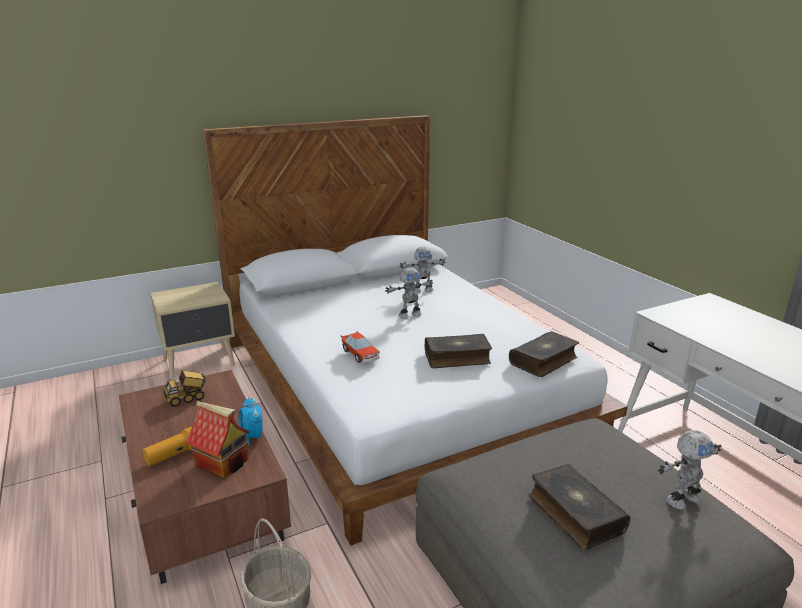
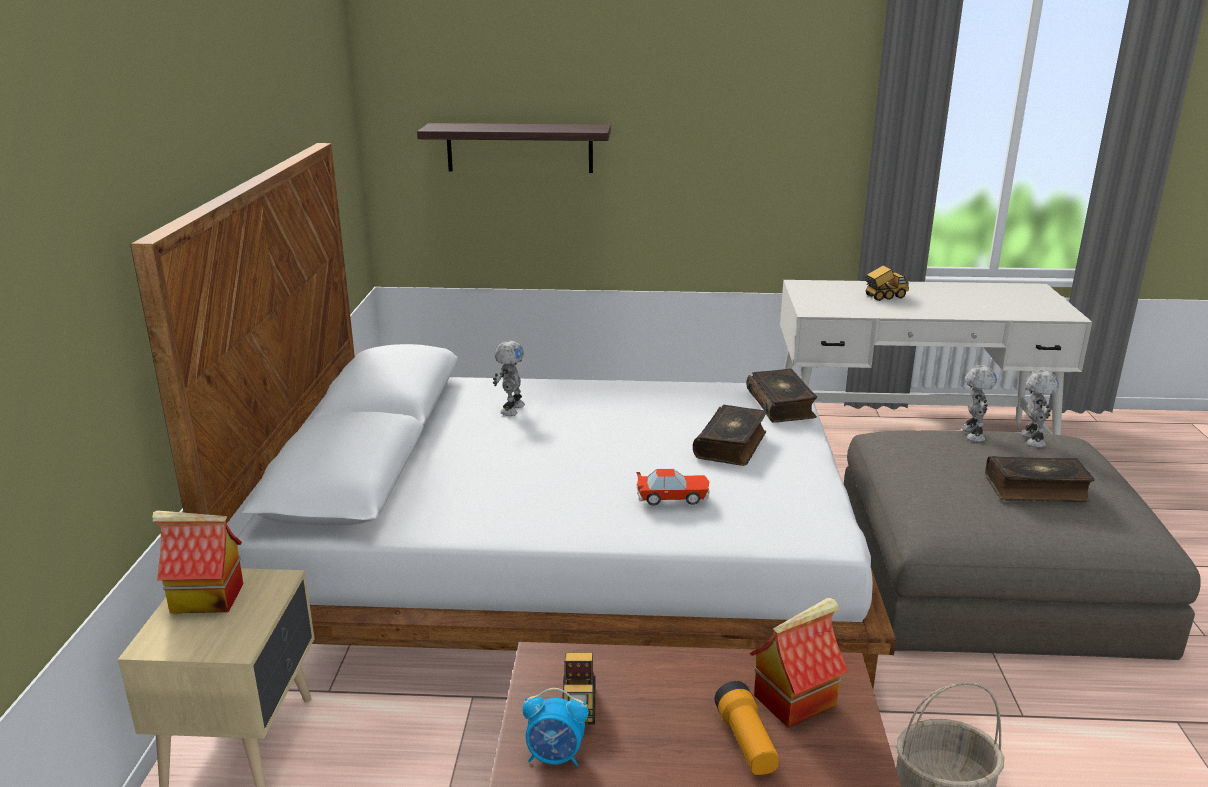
camera: 60 degrees left, 0 degrees up
(197, 291) = (205, 598): none -> toy house
(252, 437) = (746, 661): alarm clock -> alarm clock (555, 757)
(409, 315) = (583, 437): toy robot -> toy robot (971, 434)
(579, 143) = (519, 148): none -> shelf
(753, 334) = (884, 297): none -> toy truck

